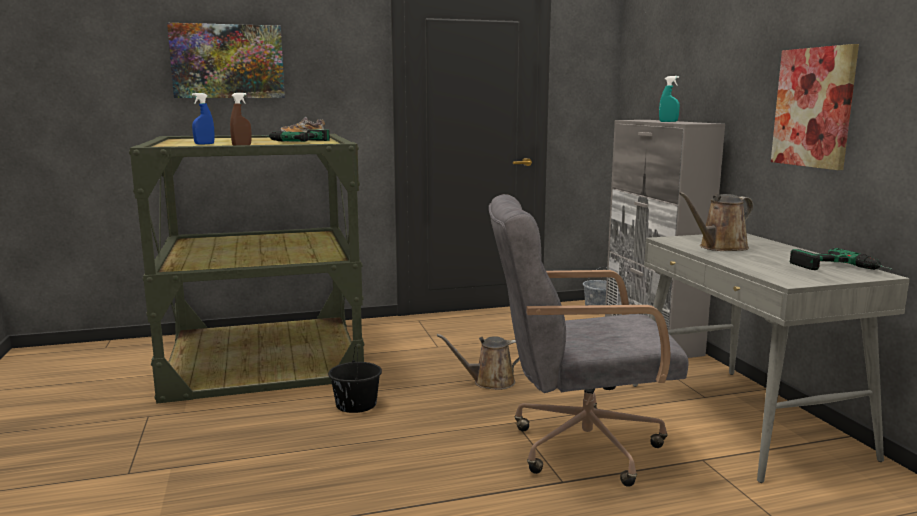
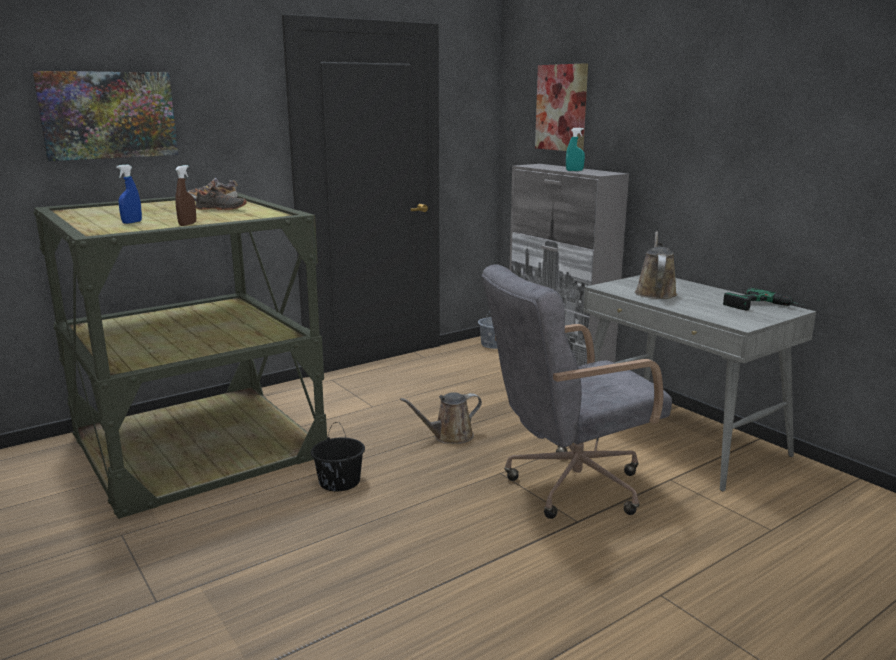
camera: 20 degrees left, 5 degrees up
(294, 141) = (220, 209): power drill -> black shoe
(719, 247) = (655, 292): brown watering can -> brown watering can turned 150 degrees clockwise
(813, 107) = (720, 165): picture -> picture (561, 108)

